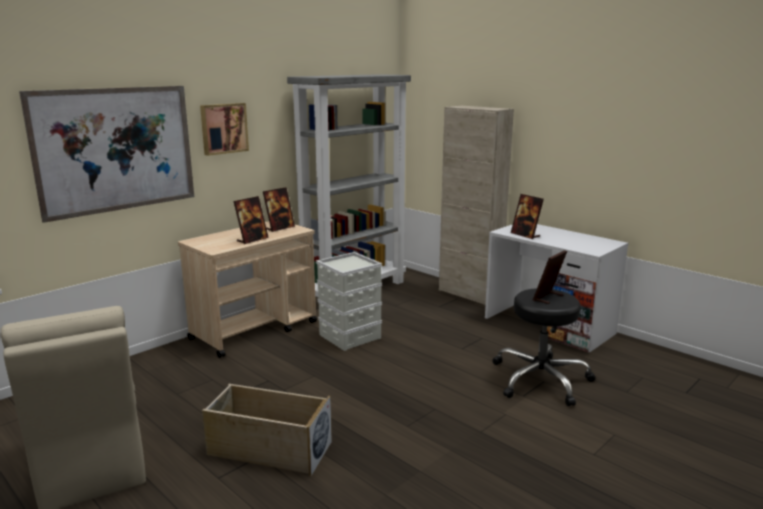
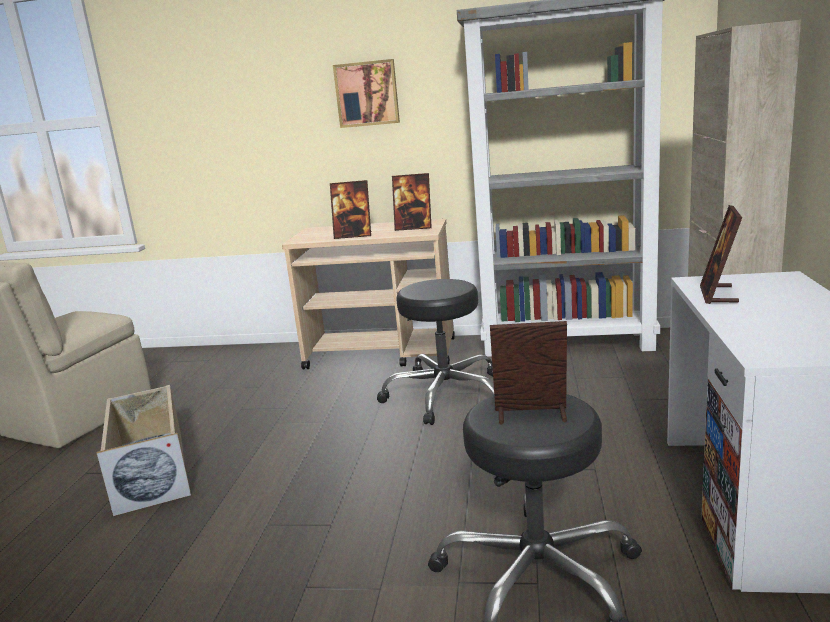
camera: 55 degrees right, 0 degrees up
(116, 150) = (239, 119): picture -> none
(350, 336) = (444, 394): grey storage box -> black stool

